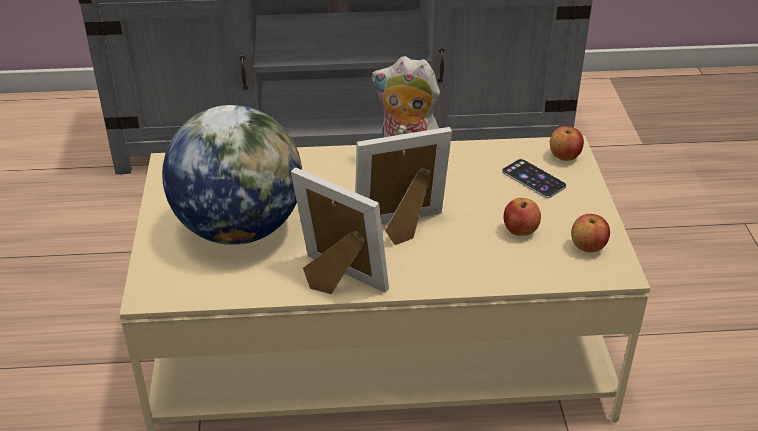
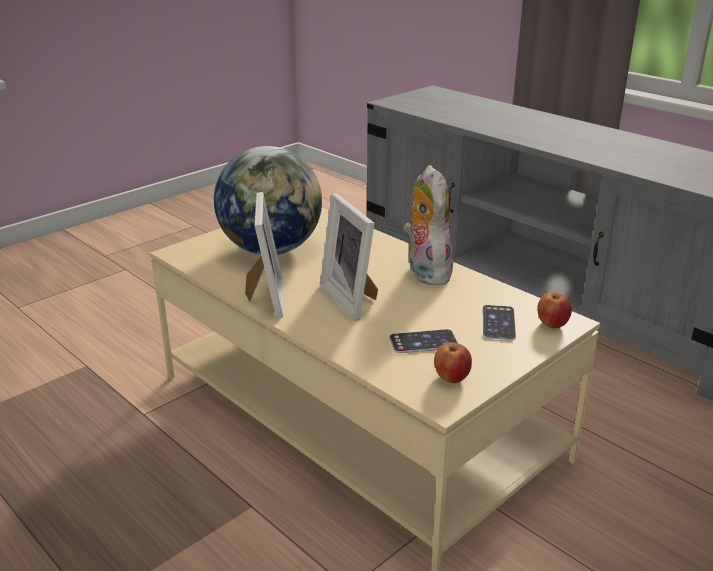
camera: 50 degrees right, 10 degrees down
(403, 229) = (353, 298): picture frame -> picture frame turned 150 degrees counterclockwise
(520, 231) = (423, 342): apple -> phone

